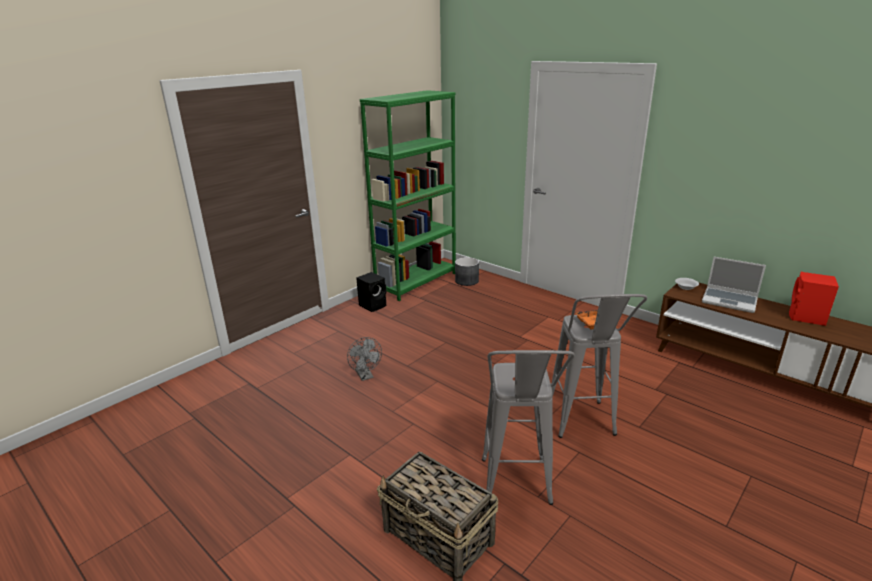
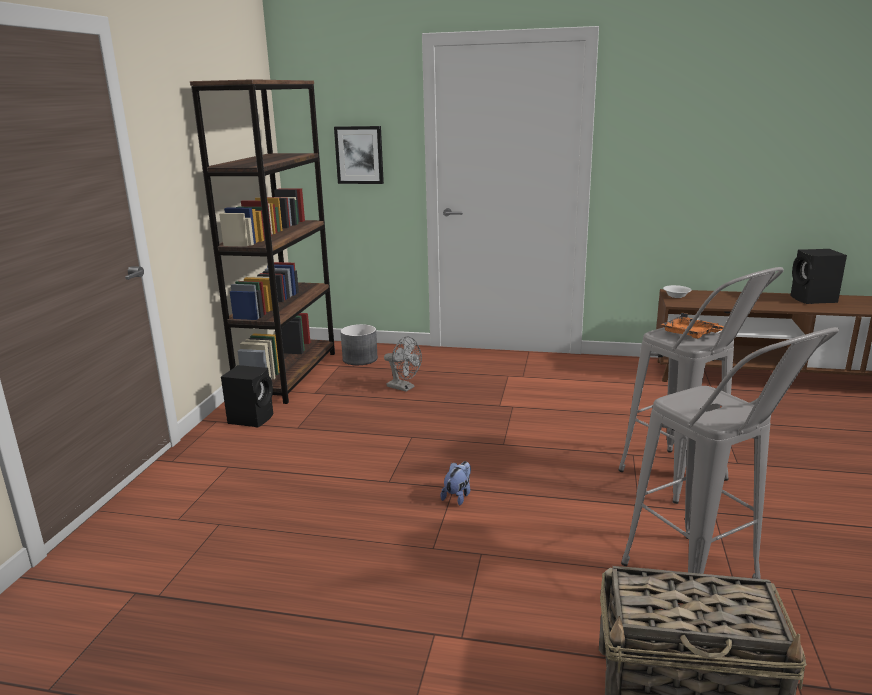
camera: 30 degrees left, 5 degrees down
(365, 376) = (340, 514): grey fan -> grey fan (404, 388)
(416, 282) = (288, 375): green bookcase -> brown bookcase
(435, 386) = (458, 496): none -> plush toy
(487, 142) = (359, 155): none -> picture
(730, 301) = (732, 299): laptop -> none
(806, 318) = (813, 300): red speaker -> black speaker

